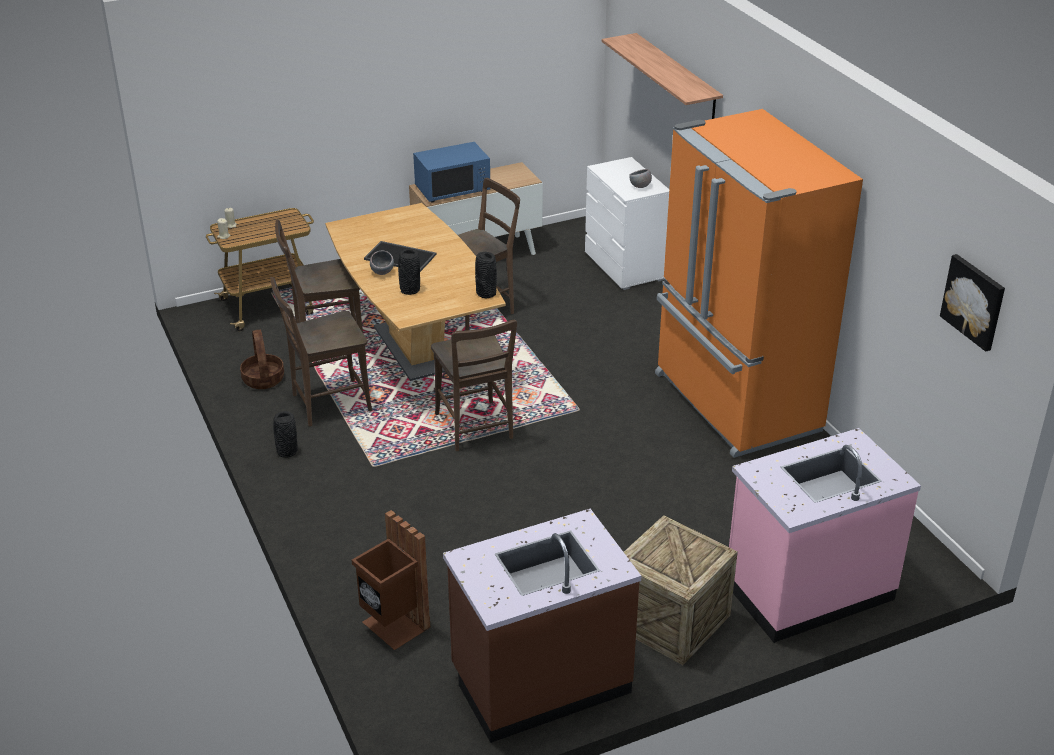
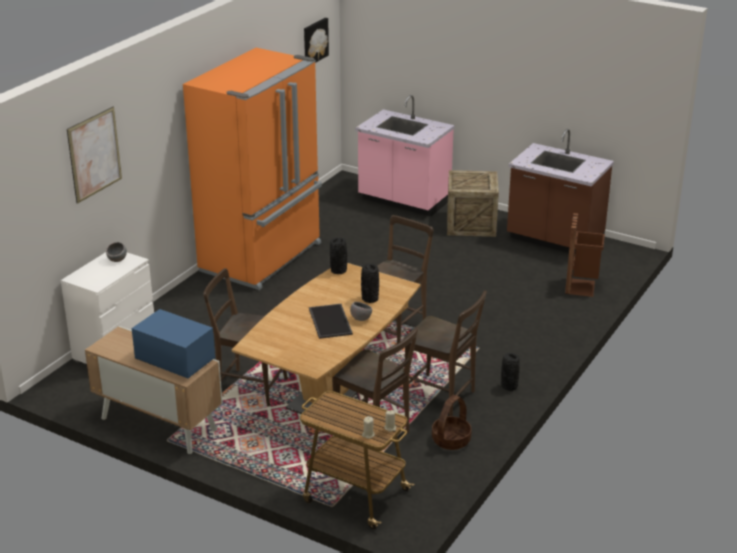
camera: 125 degrees left, 5 degrees down
(676, 77) = (94, 154): shelf -> picture

